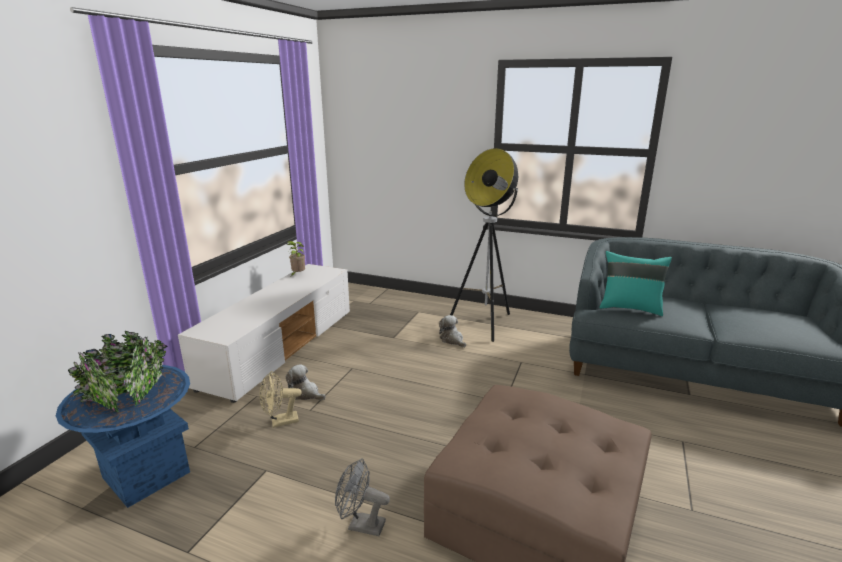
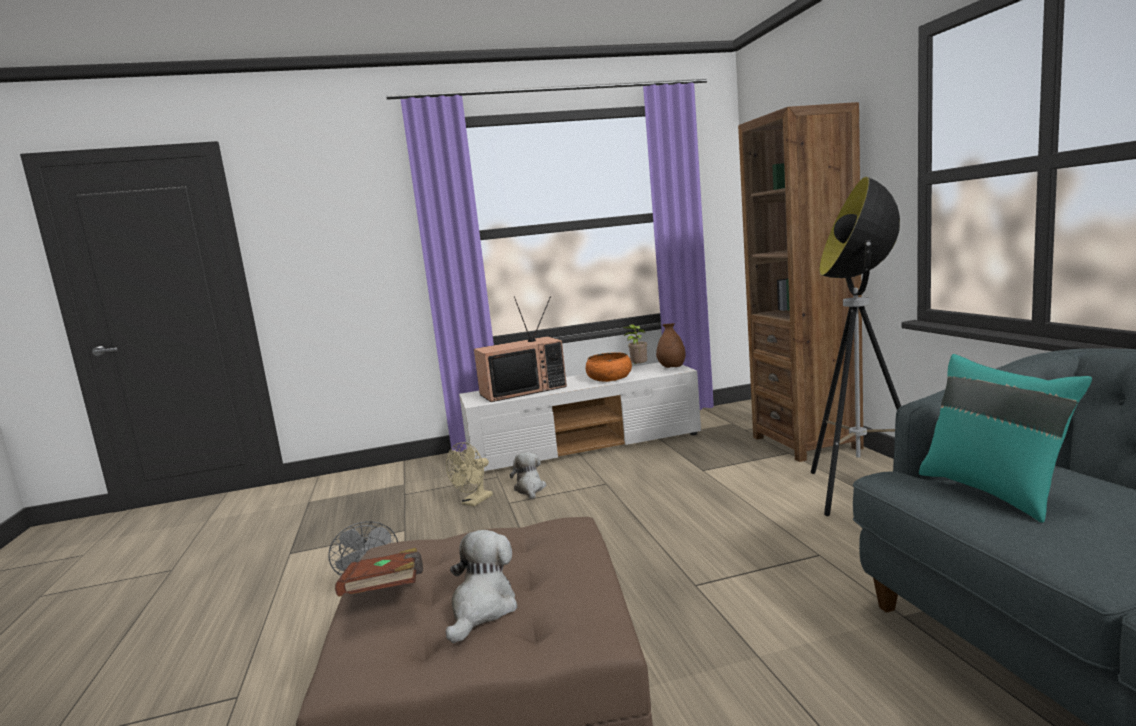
camera: 55 degrees right, 10 degrees down
(146, 474) = (357, 498): blue planter -> none
(243, 315) = (523, 390): none -> television
(280, 422) = (474, 502): beige fan -> beige fan turned 90 degrees counterclockwise
(296, 288) = (609, 378): none -> orange bowl
(324, 270) = (672, 368): none -> brown vase
(415, 302) = (806, 442): none -> brown bookcase
(452, 340) = (770, 495): plush toy -> plush toy (482, 609)
(532, 476) = (386, 592): none -> brown book

